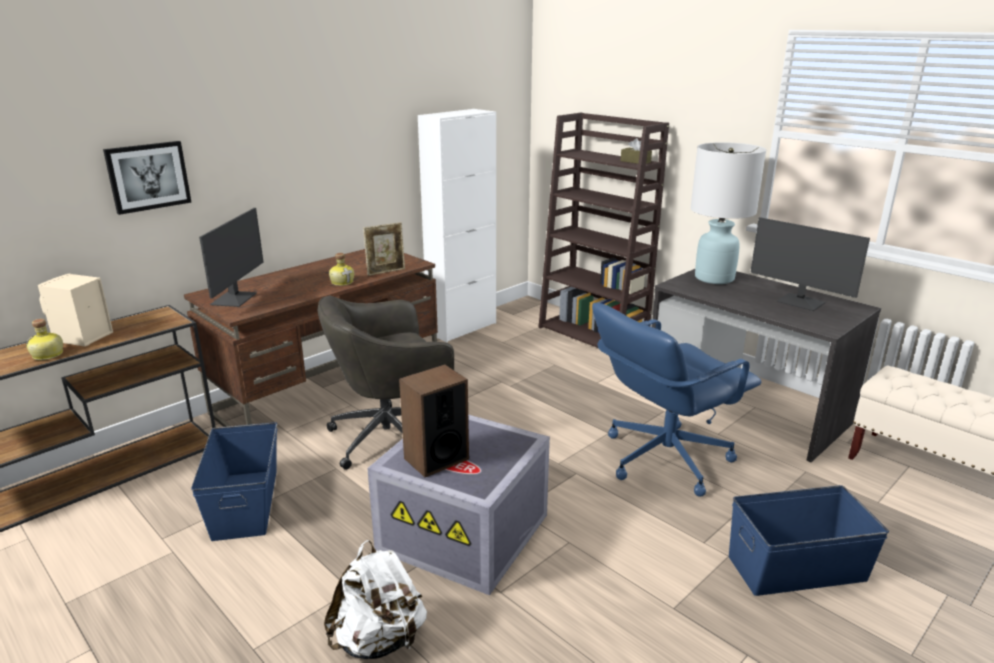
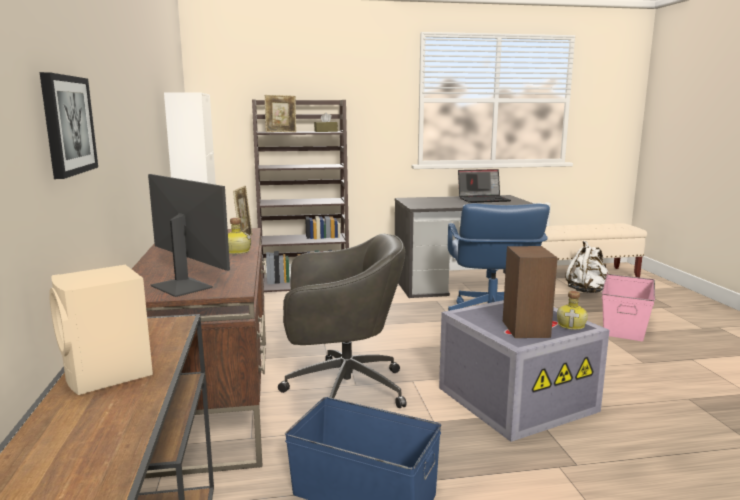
camera: 55 degrees left, 10 degrees down
(48, 355) = (132, 402): bottle -> bottle (572, 325)
(379, 640) = (633, 469): white backpack -> white backpack (587, 291)
(392, 437) = (342, 389): grey office chair -> grey office chair turned 105 degrees counterclockwise
(584, 156) = (281, 132): none -> picture frame
(714, 278) = (421, 201): white table lamp -> none
(795, 567) = (624, 325): blue storage box -> pink storage box
(800, 302) = (484, 199): monitor -> laptop

